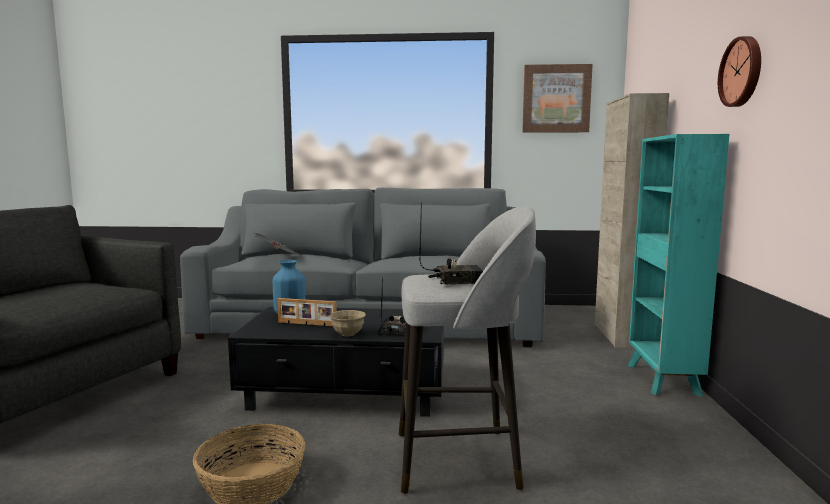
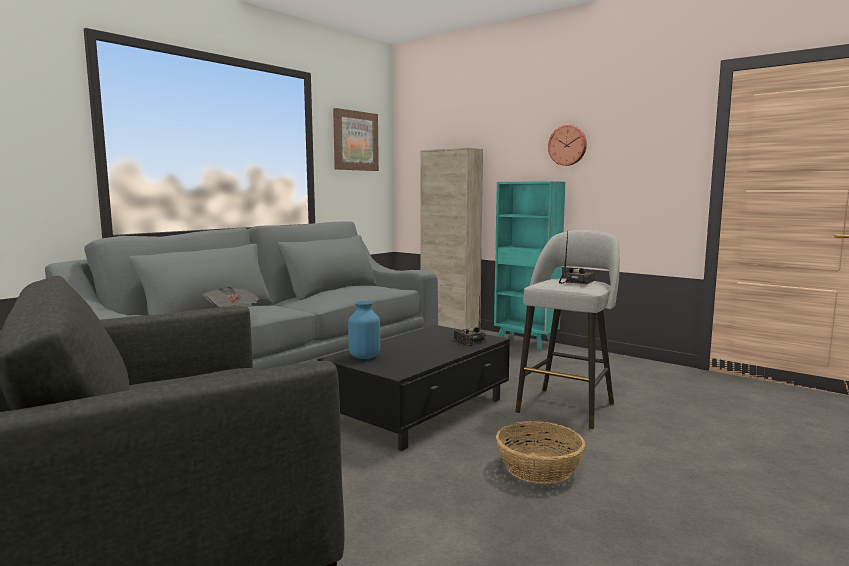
camera: 55 degrees left, 0 degrees up
(306, 324) = (404, 356): picture frame -> none
(348, 334) = (454, 351): beige bowl -> none

